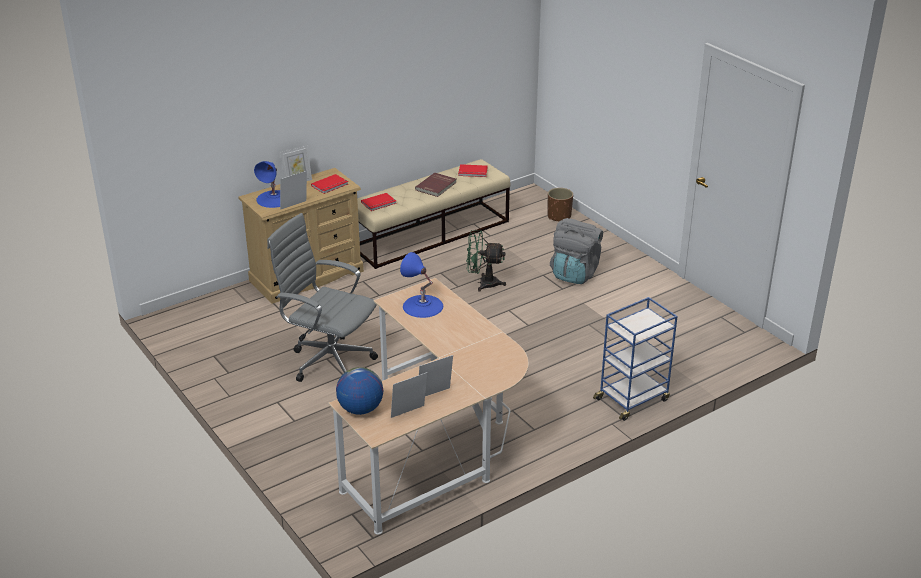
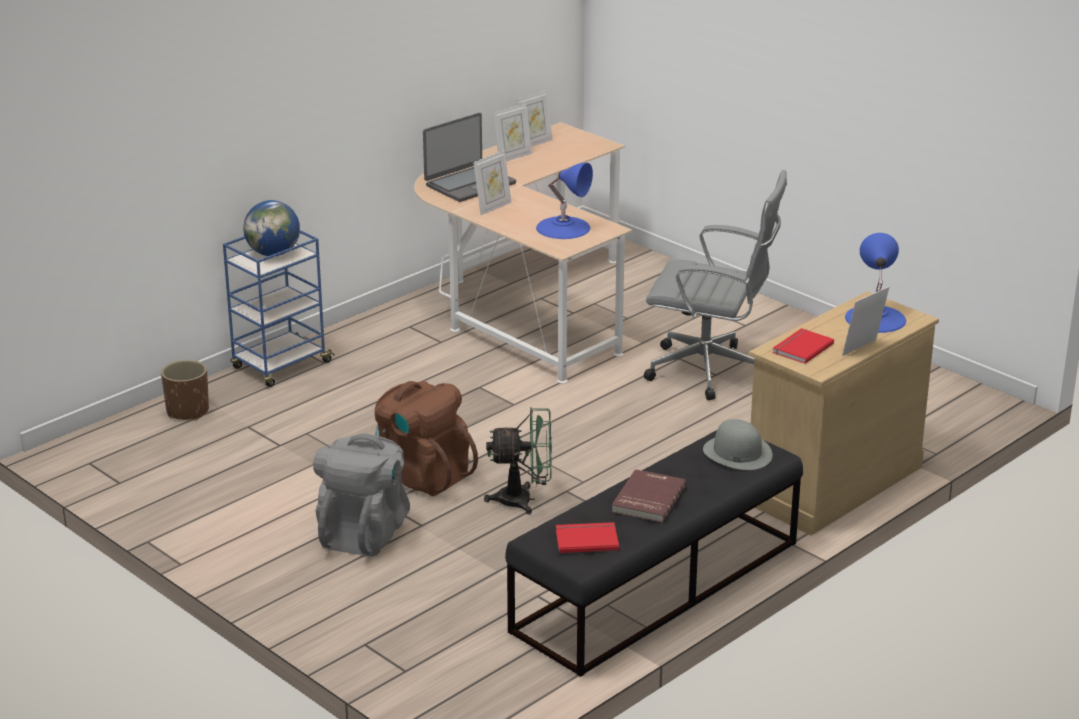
camera: 170 degrees right, 5 degrees down
(294, 206) = (831, 310): picture frame -> picture frame (492, 207)
(360, 409) = (587, 143): globe -> globe (273, 253)
(379, 203) = (737, 452): red book -> grey hat
(431, 234) = (656, 587): beige bench -> black bench
(481, 362) = (469, 184): none -> laptop
(539, 304) = (422, 475): none -> brown backpack
(559, 216) = (401, 657): brown planter -> brown planter (187, 411)

